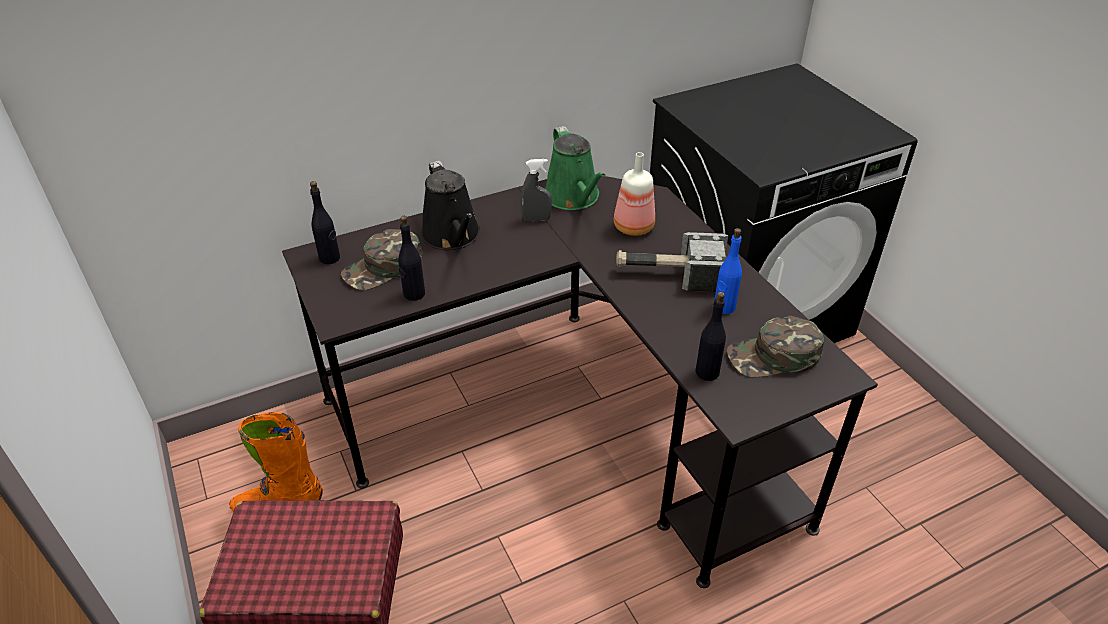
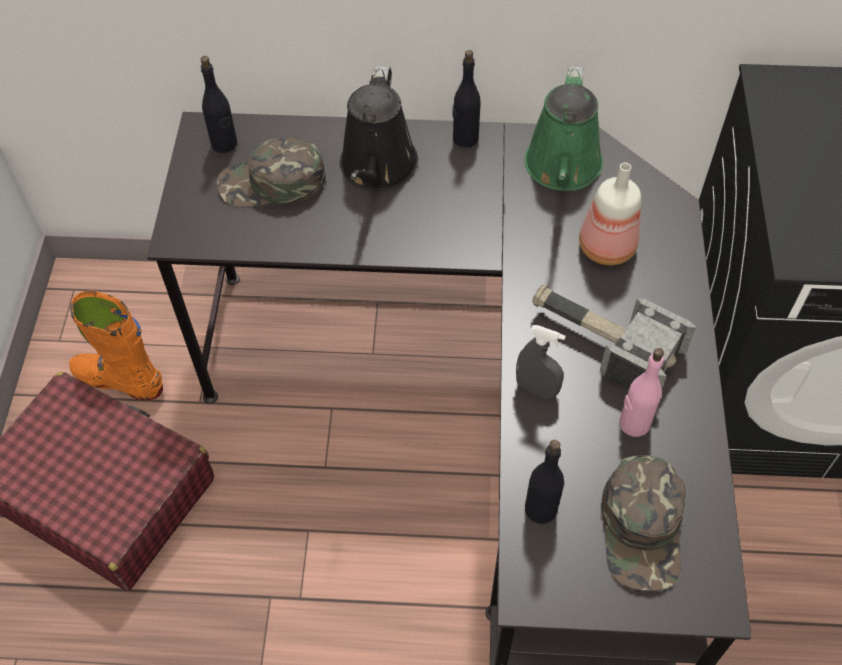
camera: 30 degrees right, 15 degrees up
(414, 294) = (281, 235): black bottle -> black bottle (465, 138)
(536, 219) = (493, 183): grey spray bottle -> grey spray bottle (536, 389)
(724, 307) = (634, 423): blue bottle -> pink bottle
(774, 356) = (643, 528): green cap -> green cap turned 105 degrees counterclockwise

